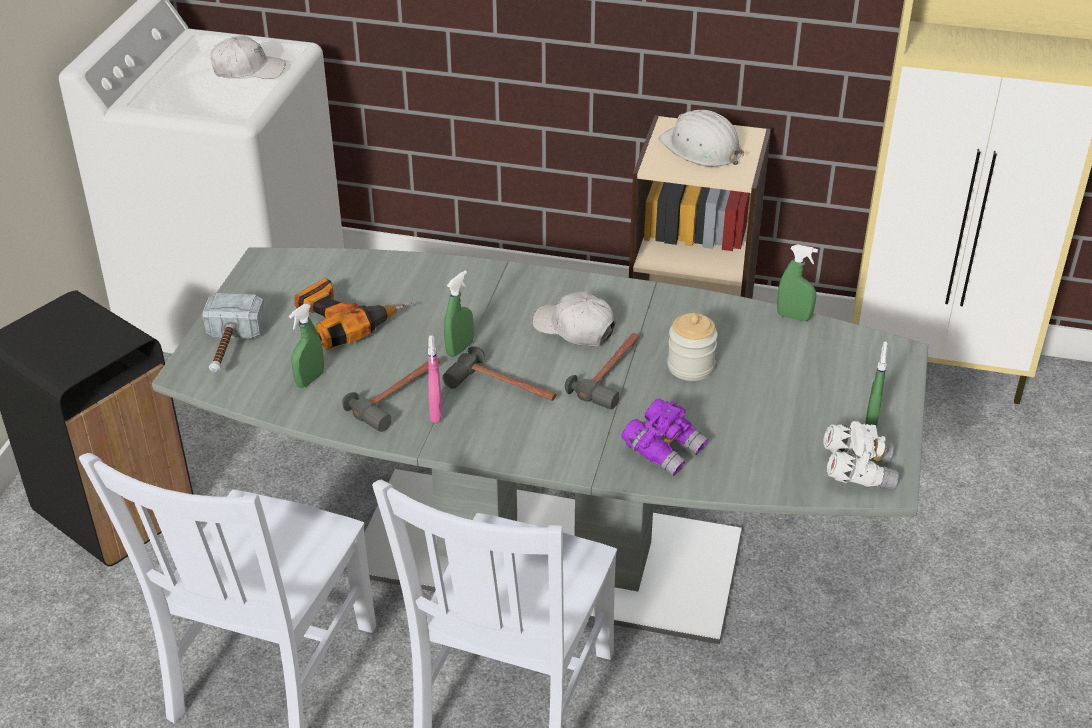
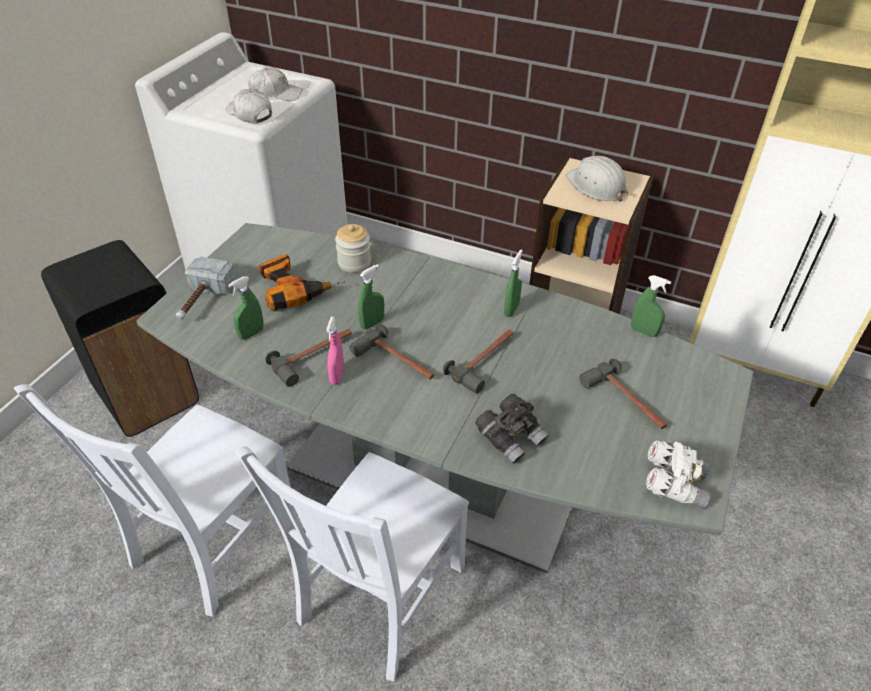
camera: 10 degrees right, 5 degrees up
(574, 329) = (465, 318): white cap -> white cap (249, 114)
(664, 450) = (511, 437): purple binoculars -> grey binoculars
(690, 367) = (550, 364): jar -> jar (354, 263)
(788, 396) = (626, 402): none -> hammer
(871, 424) = (693, 439): green spray bottle -> green spray bottle (511, 310)

